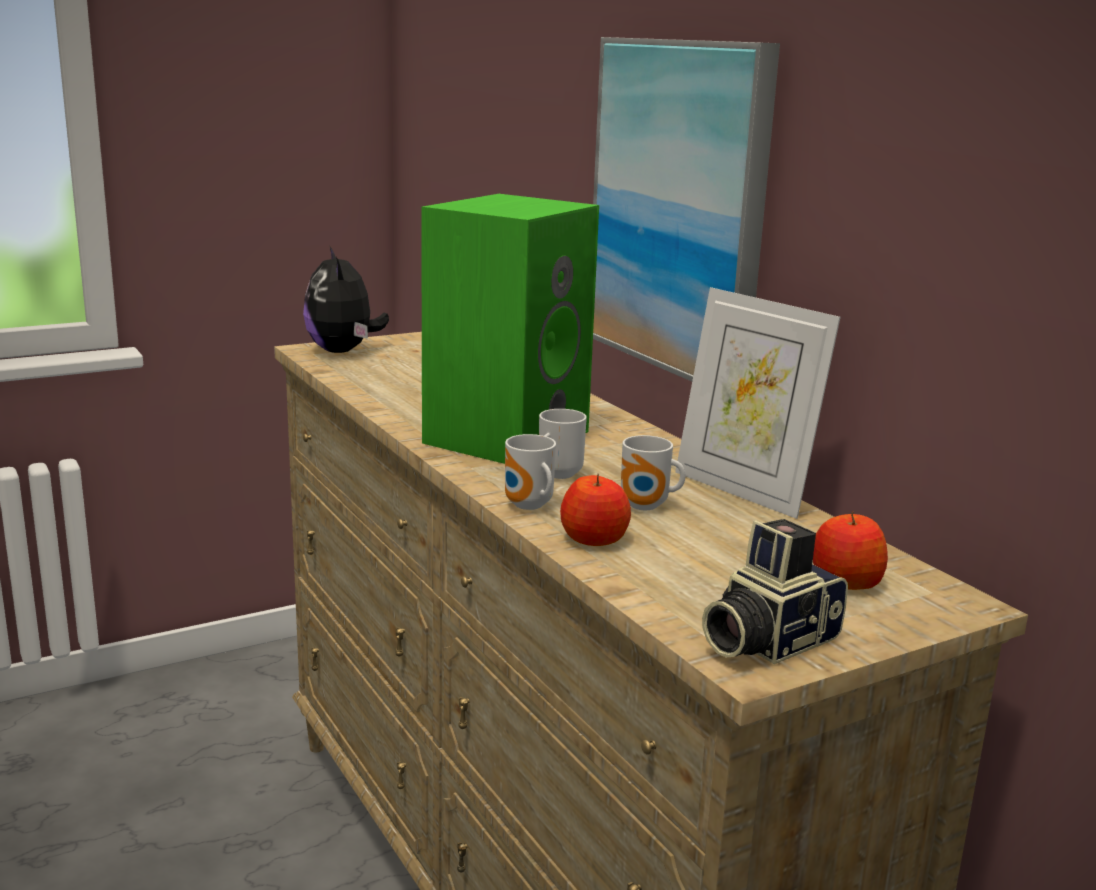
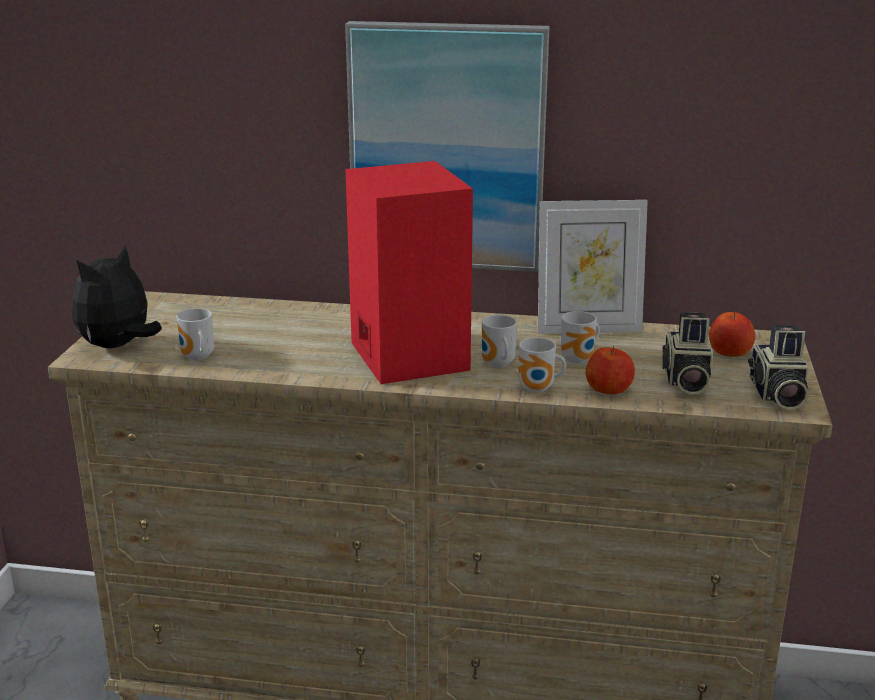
camera: 50 degrees left, 5 degrees up
(343, 351) = (118, 346): plush toy -> plush toy turned 105 degrees clockwise
(364, 376) = (197, 358): none -> mug
(506, 435) = (405, 355): green speaker -> red speaker
(698, 574) = (685, 381): none -> camera

